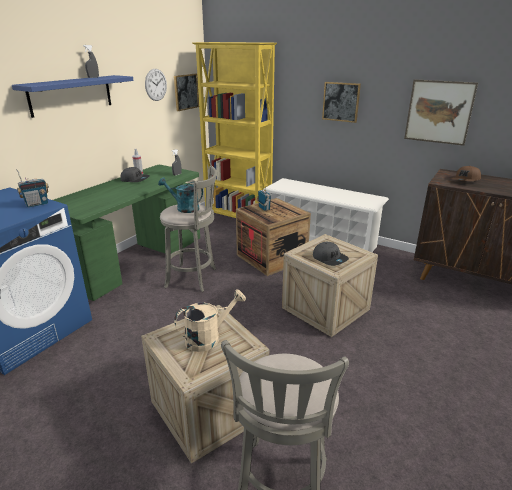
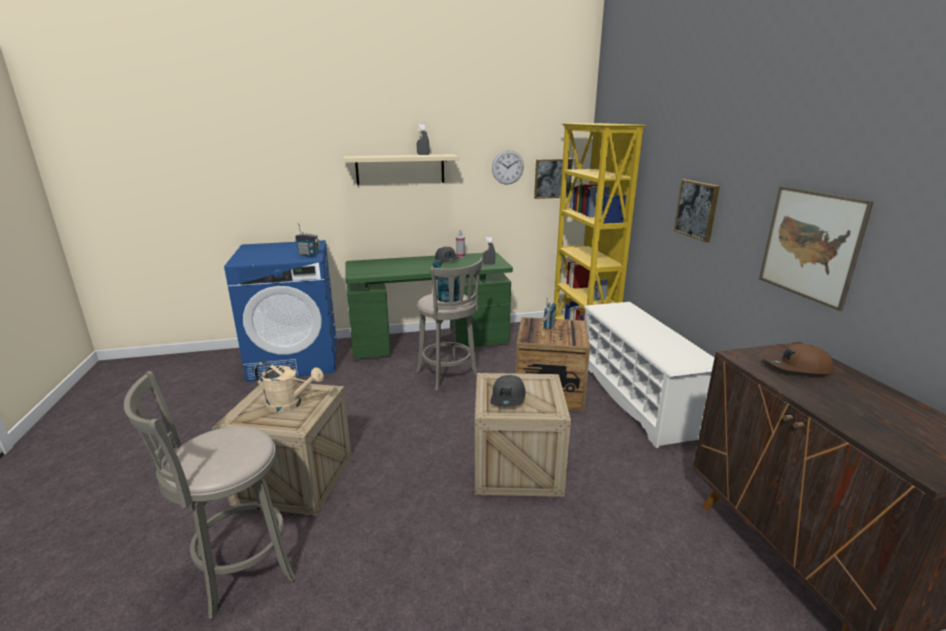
camera: 45 degrees right, 5 degrees down
(71, 95) = (400, 169): blue shelf -> beige shelf

